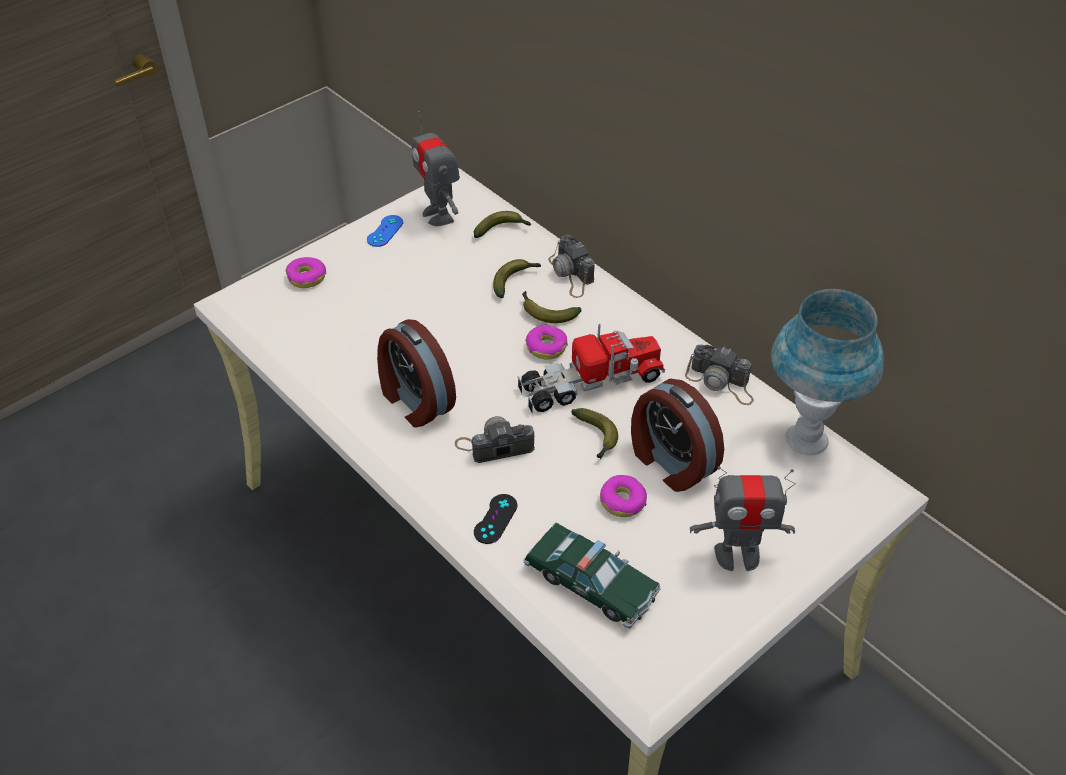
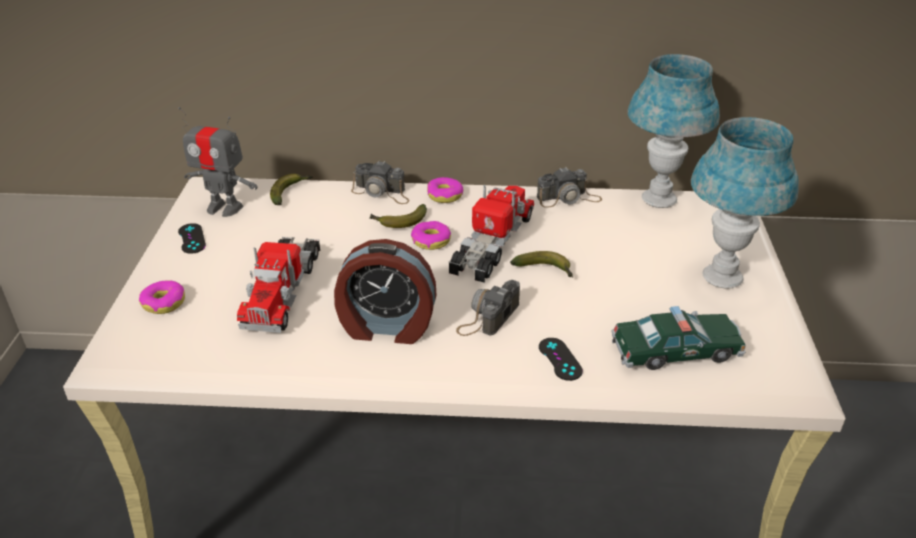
camera: 45 degrees left, 10 degrees down
(385, 231) = (192, 238): blue game controller -> black game controller
(388, 319) = (283, 290): none -> toy truck
(515, 281) = (347, 216): banana -> none
(622, 501) = (618, 294): donut -> donut (445, 195)
(670, 462) = (609, 255): alarm clock -> none
(737, 555) = (722, 277): toy robot -> blue table lamp

